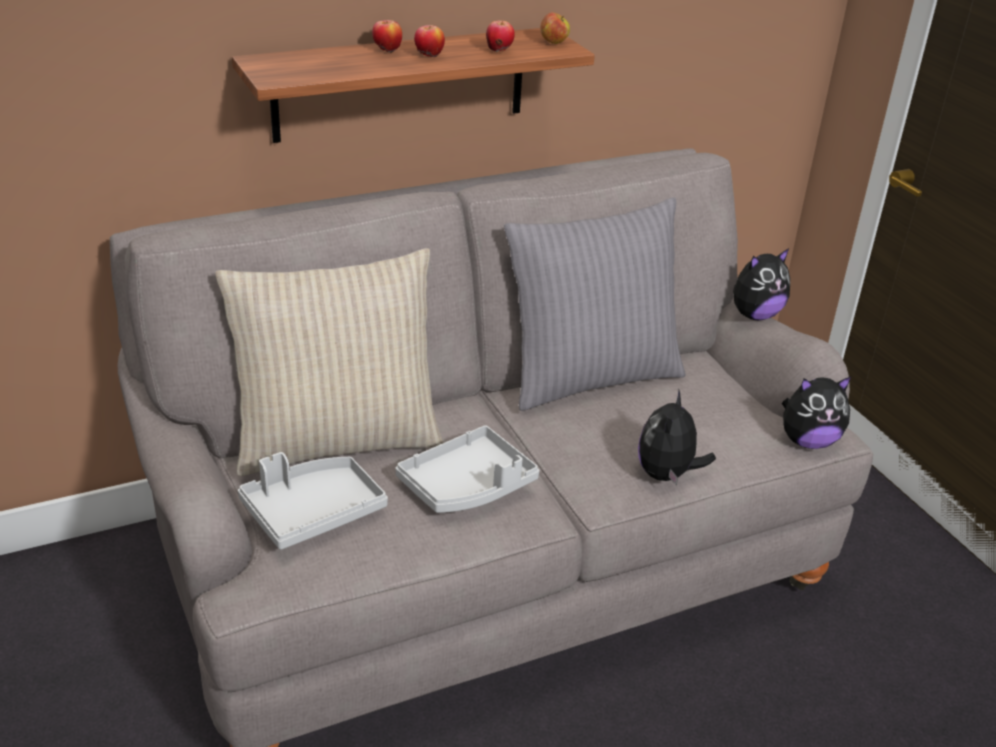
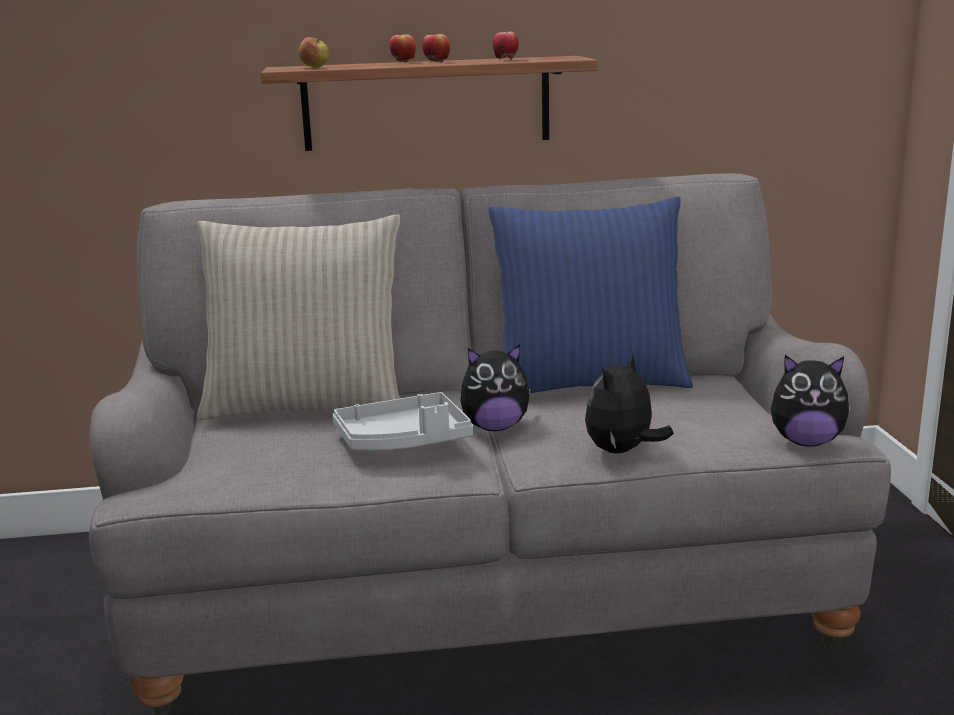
camera: 20 degrees right, 15 degrees down
(312, 512) = (242, 445): grey tray -> none
(553, 43) = (565, 57): apple -> apple (315, 67)
(590, 376) = (589, 382): grey pillow -> blue pillow
(754, 315) = (783, 335): plush toy -> plush toy (495, 427)

